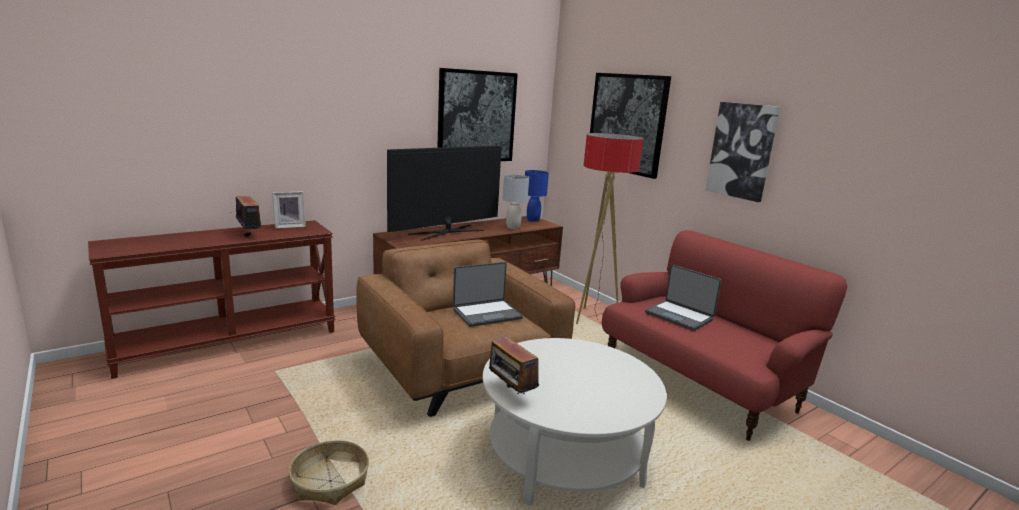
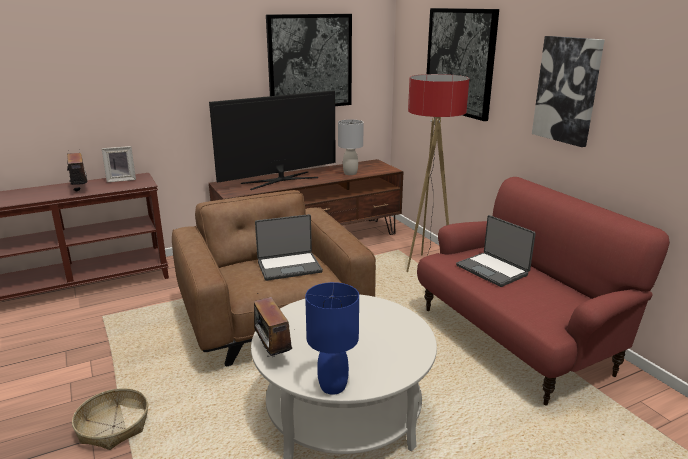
camera: 10 degrees right, 5 degrees up
(533, 220) = (375, 164): blue table lamp -> blue table lamp (333, 386)

